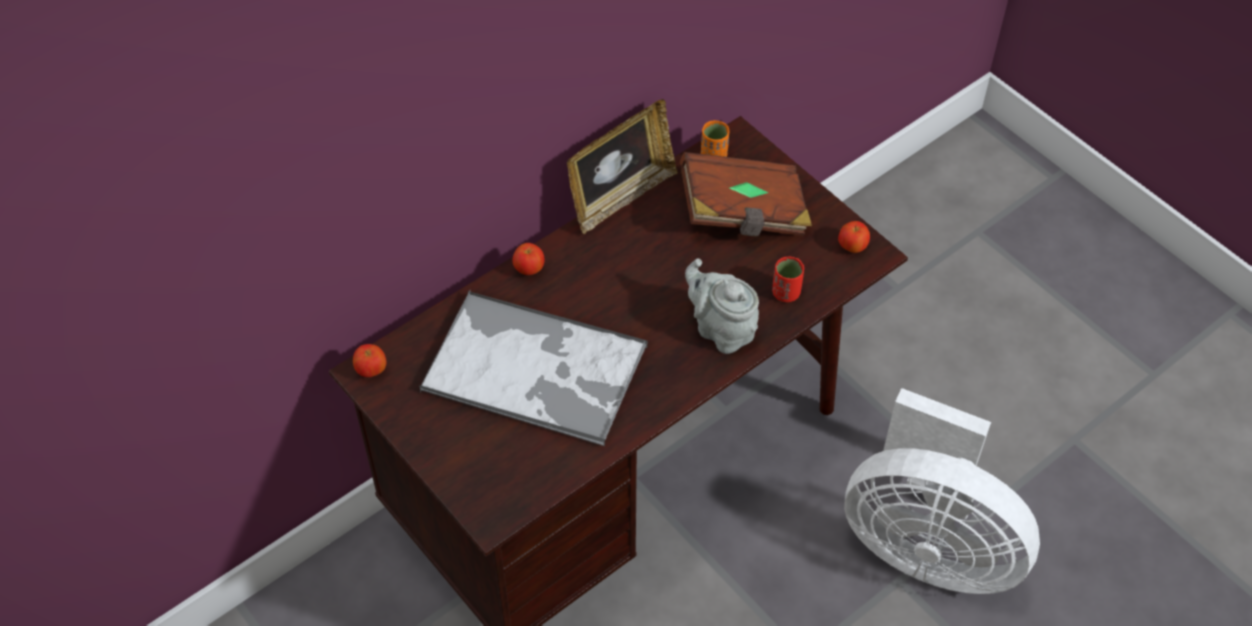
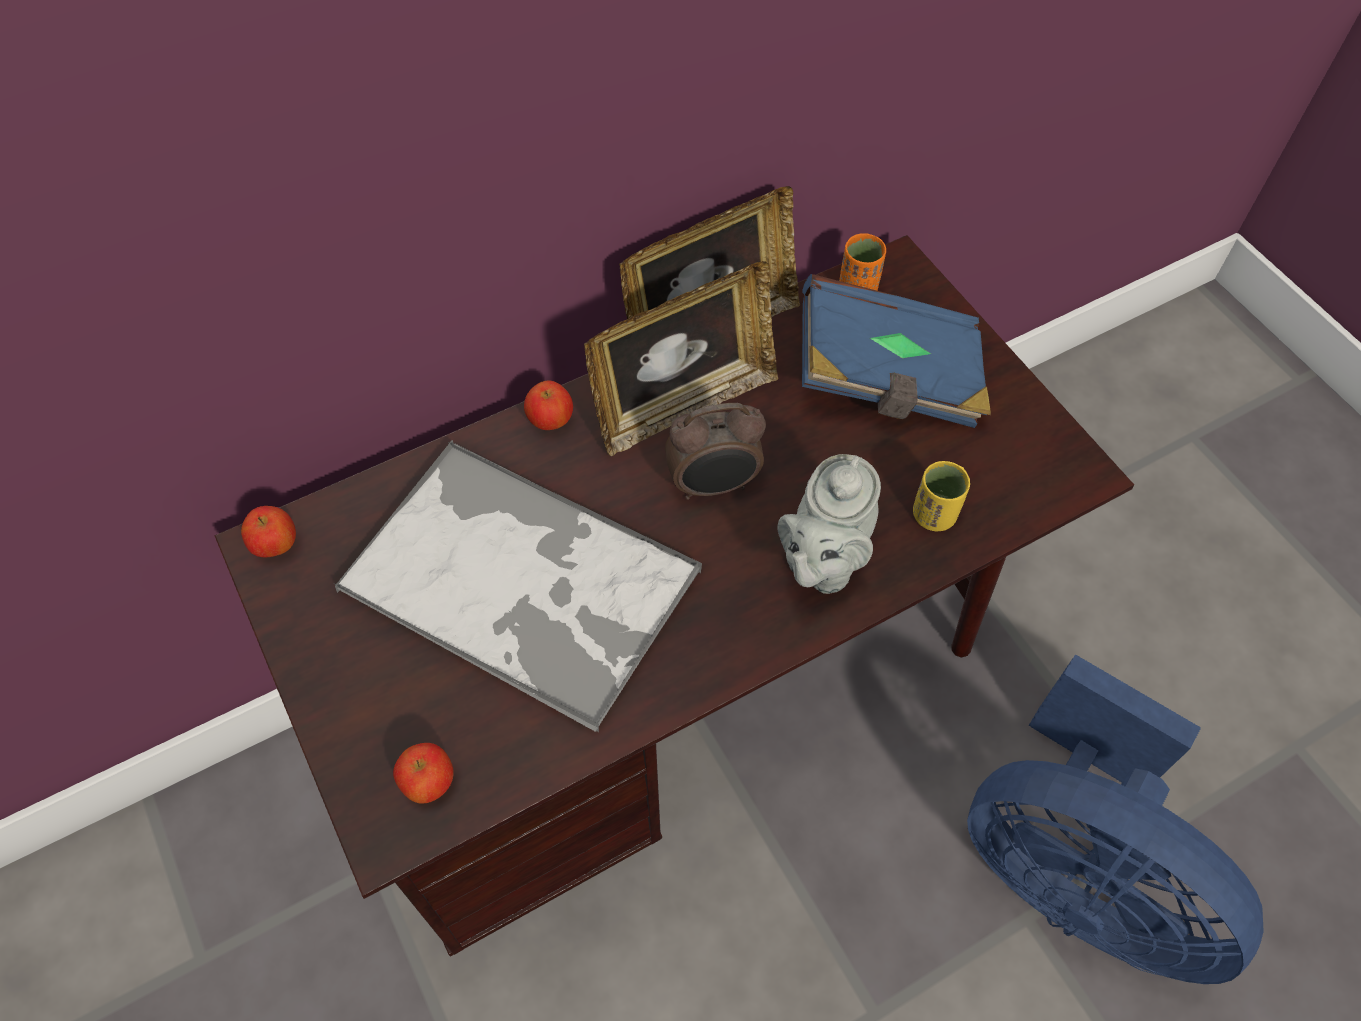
camera: 10 degrees right, 5 degrees up
(613, 247) = (683, 404): none -> picture frame
(644, 294) = (714, 485): none -> alarm clock
(721, 330) = (822, 561): grey teapot -> grey teapot turned 120 degrees counterclockwise
(743, 213) = (888, 380): brown book -> blue book
(786, 293) = (934, 515): red cup -> yellow cup
(852, 247) = (1048, 456): apple -> apple (428, 782)
(926, 546) = (1072, 871): white fan -> blue fan

